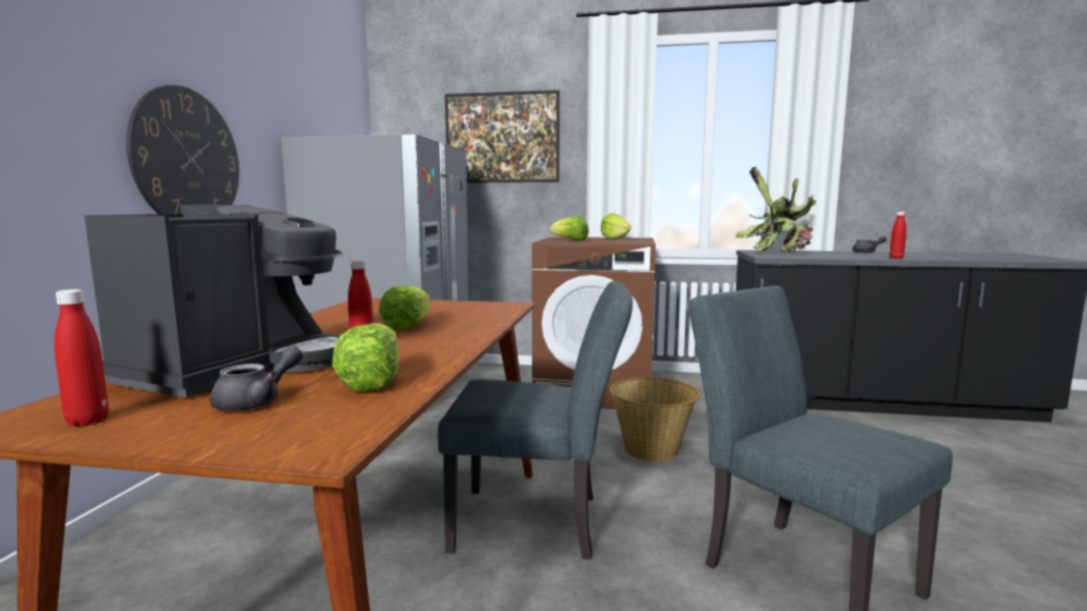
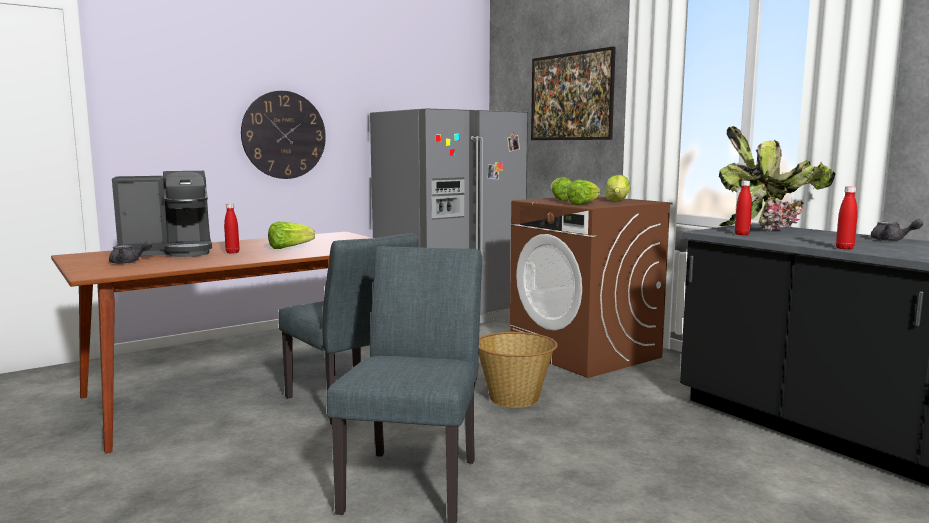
camera: 45 degrees right, 0 degrees up
(88, 421) = (85, 258): red bottle -> red bottle (742, 234)
(373, 382) = (175, 264): lettuce -> lettuce (583, 204)

